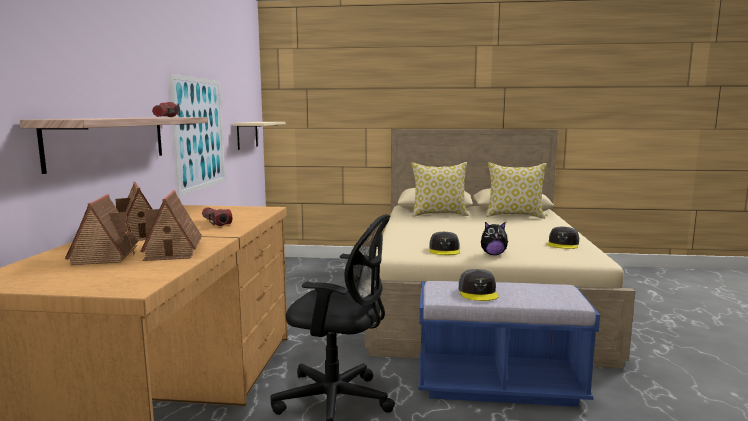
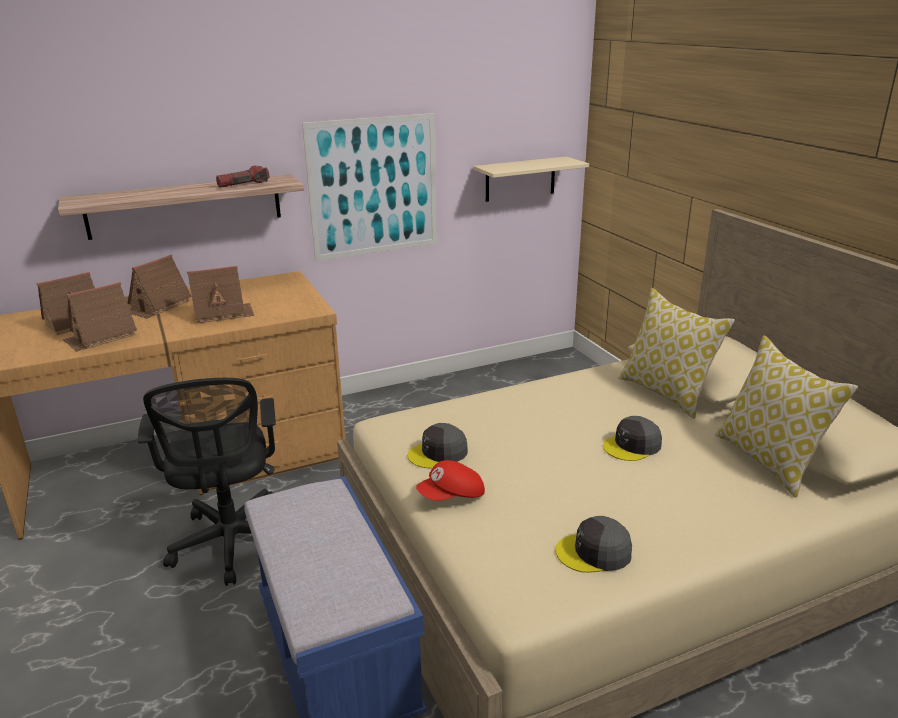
camera: 60 degrees right, 15 degrees up
(215, 222) = (223, 313): flashlight -> toy house
(478, 292) = (300, 527): grey cap -> grey cap (632, 446)
(493, 254) = (452, 496): plush toy -> red cap

